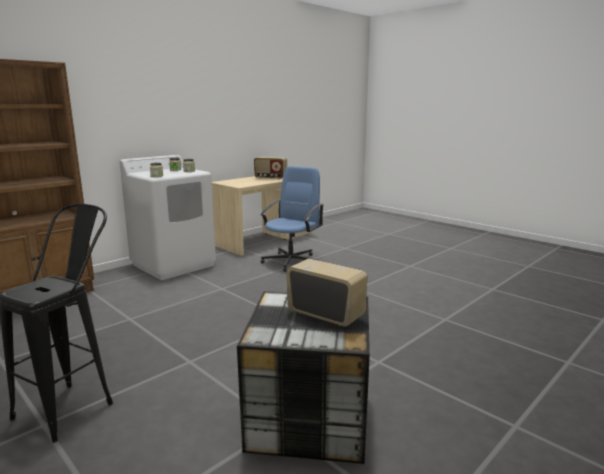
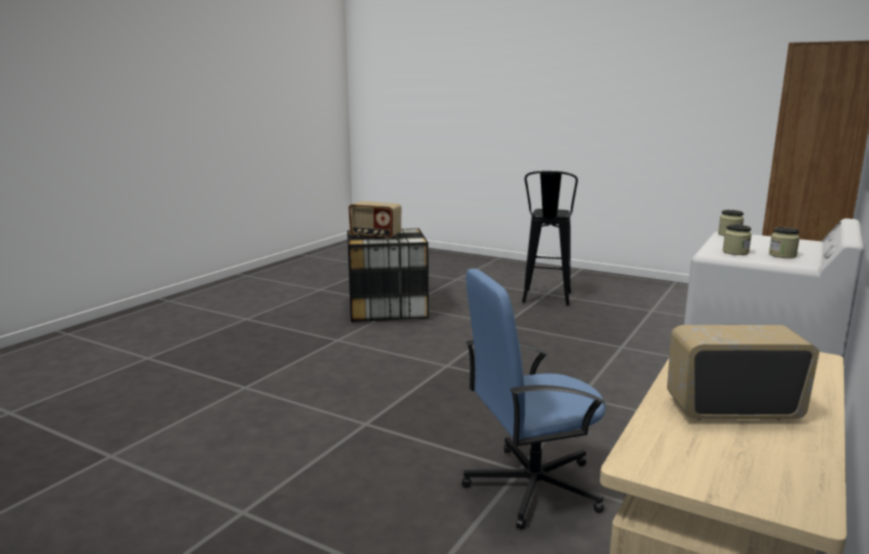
camera: 165 degrees right, 0 degrees up
(291, 261) = (531, 486): blue office chair -> blue office chair turned 60 degrees clockwise

